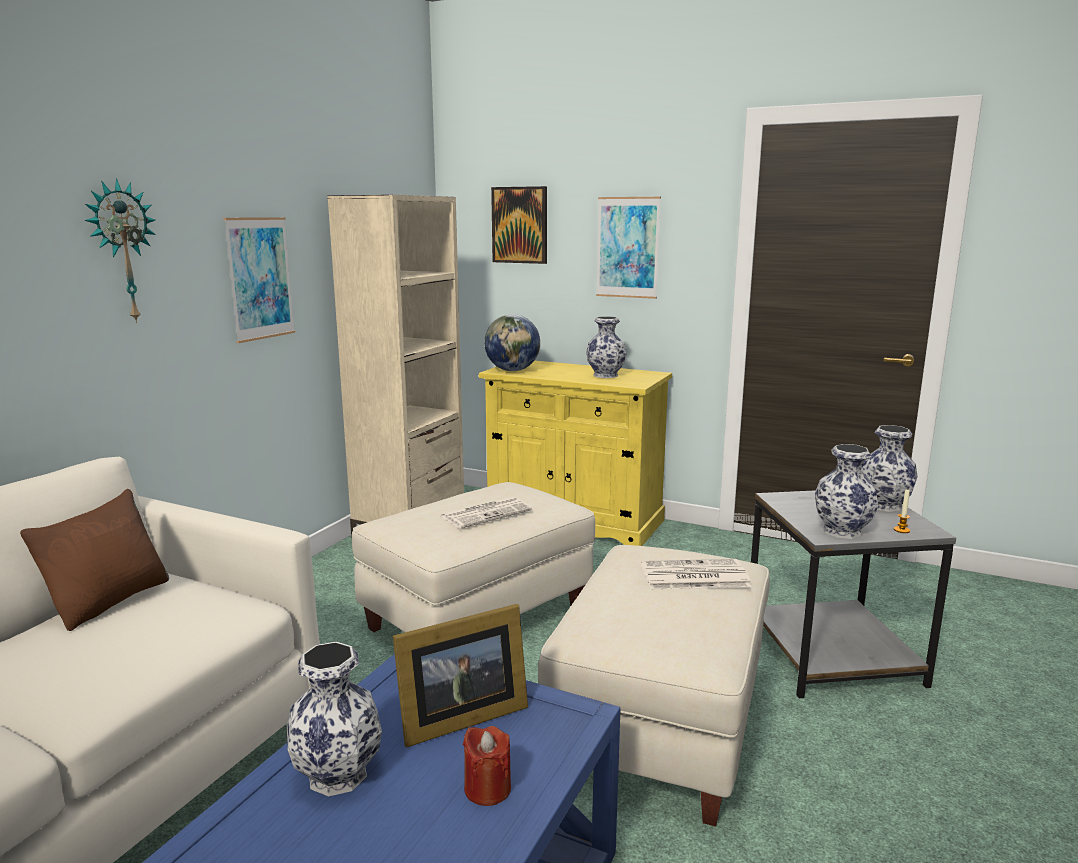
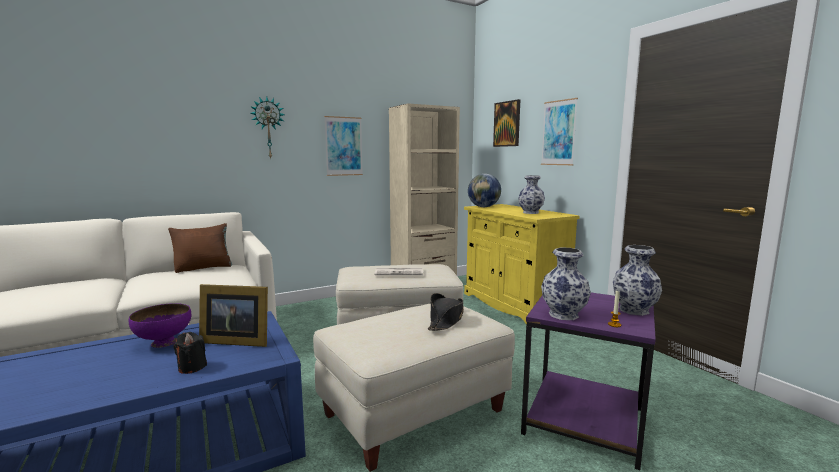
camera: 35 degrees right, 5 degrees down
(336, 775) = (163, 343): vase -> purple bowl
(487, 789) = (192, 367): red candle -> black candle
(693, 576) = (446, 320): newspaper -> black hat
(832, 654) = (585, 420): grey side table -> purple side table

